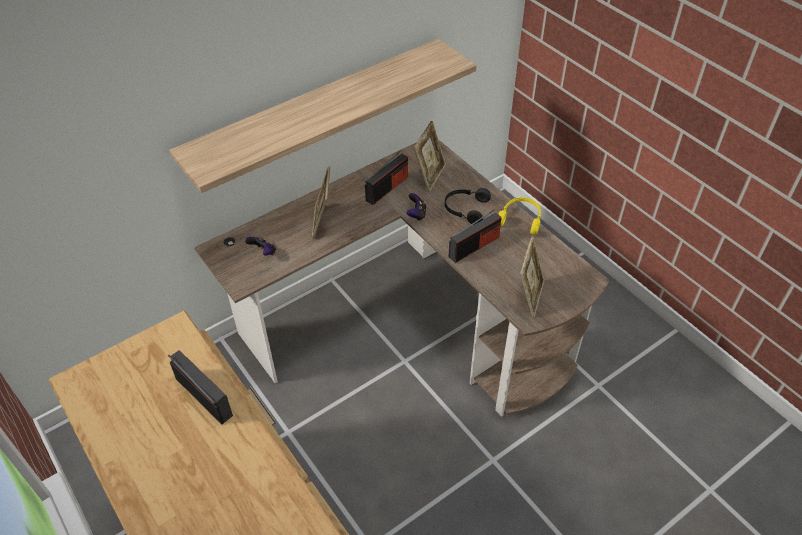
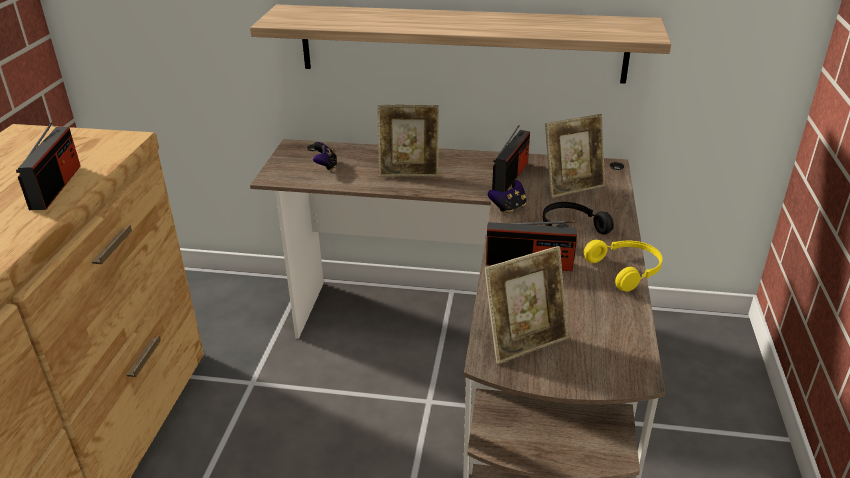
camera: 45 degrees right, 15 degrees down
(323, 222) = (409, 171): picture frame -> picture frame turned 135 degrees counterclockwise
(387, 188) = (510, 176): radio -> radio turned 60 degrees counterclockwise

